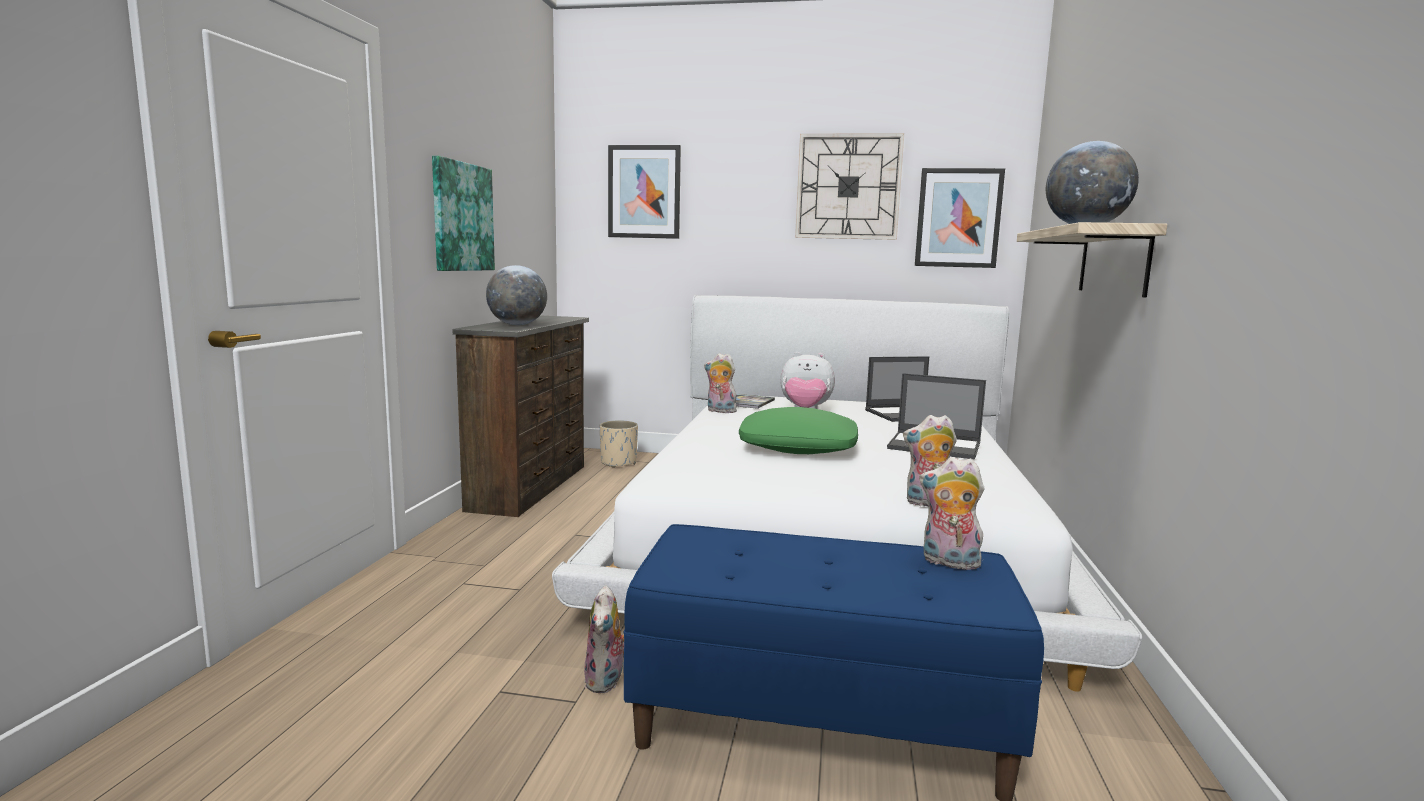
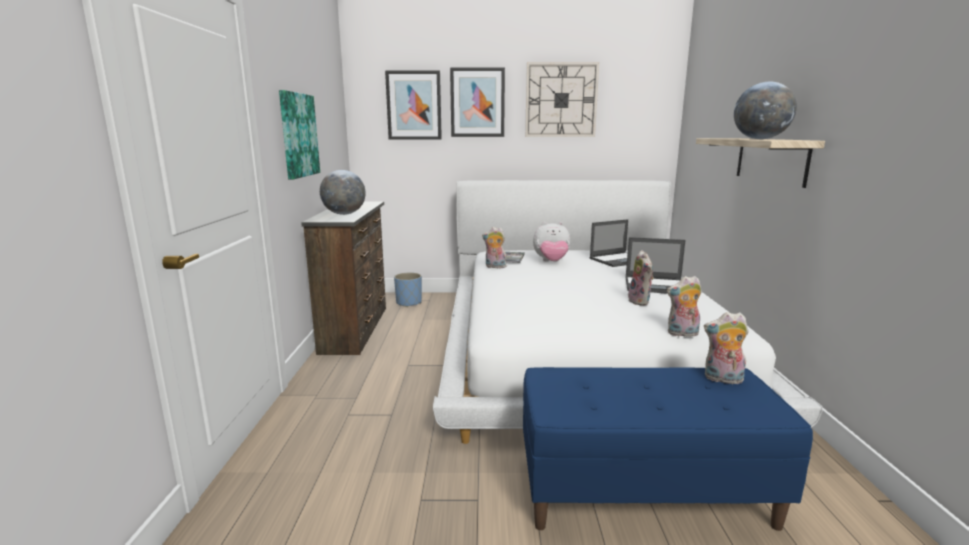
camera: 10 degrees left, 5 degrees up
(606, 681) = (490, 480): plush toy -> plush toy (640, 301)
(618, 463) = (409, 303): beige planter -> blue planter
(798, 446) = (570, 294): green pillow -> none
(958, 218) = (635, 121): picture -> picture (477, 102)

